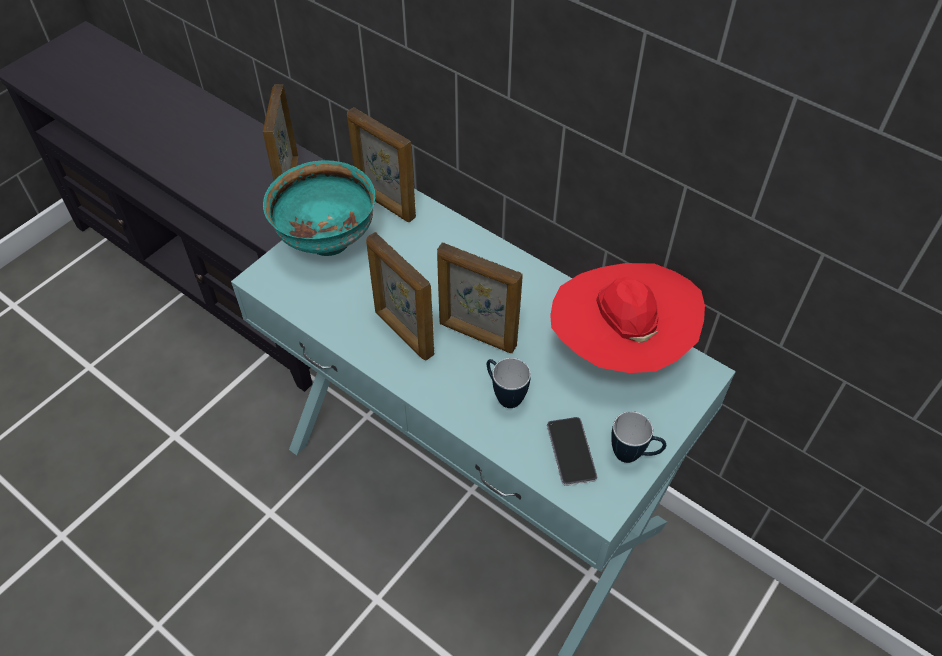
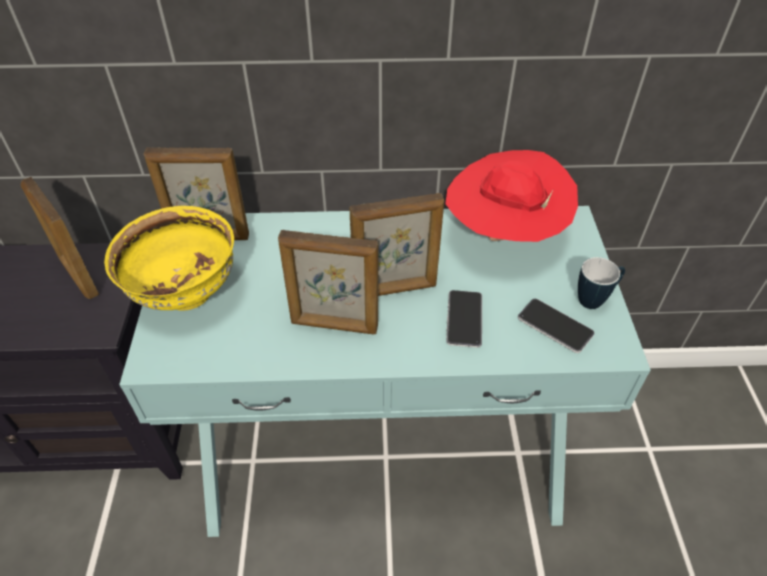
camera: 40 degrees left, 5 degrees down
(327, 242) = (186, 295): turquoise bowl -> yellow bowl
(504, 395) = (464, 319): mug -> phone

